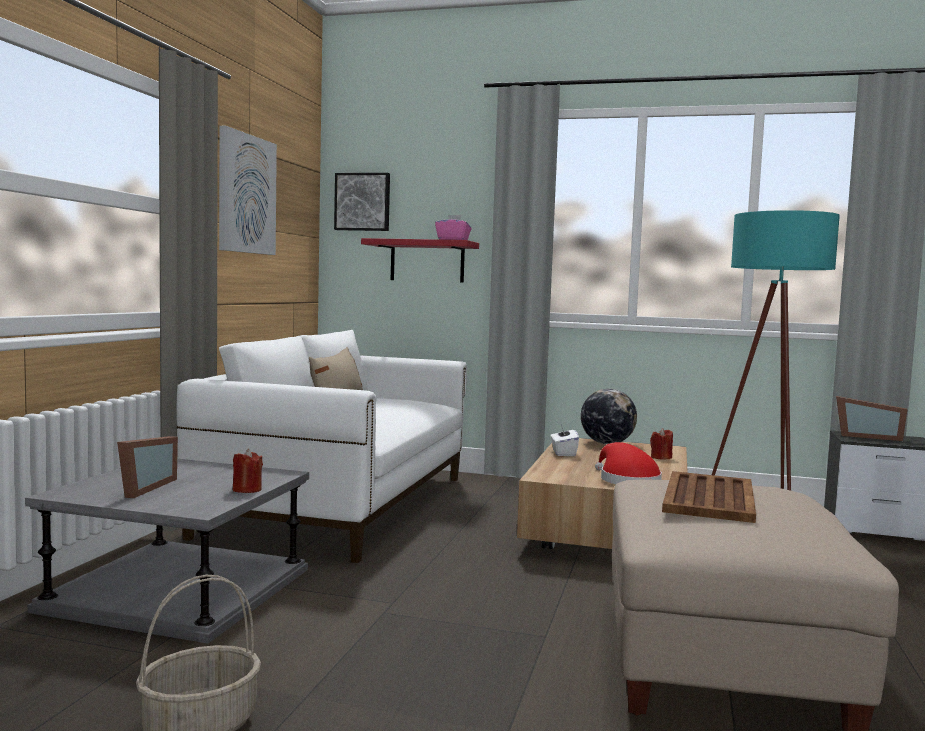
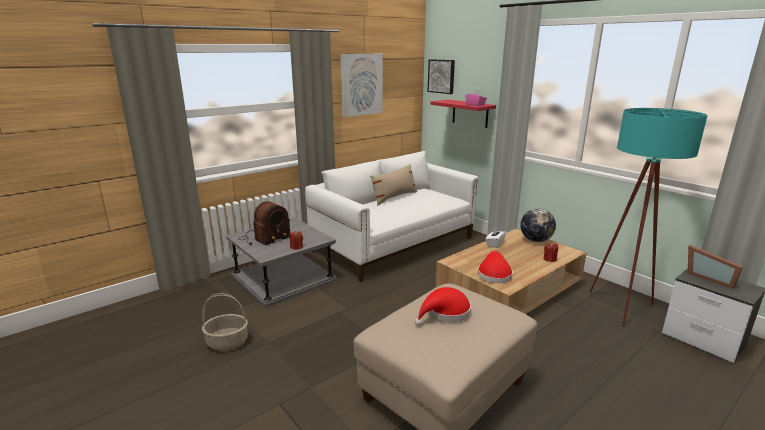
camera: 35 degrees right, 15 degrees up
(141, 488) = (264, 238): picture frame -> radio
(709, 498) = (445, 313): brown tray -> red hat

